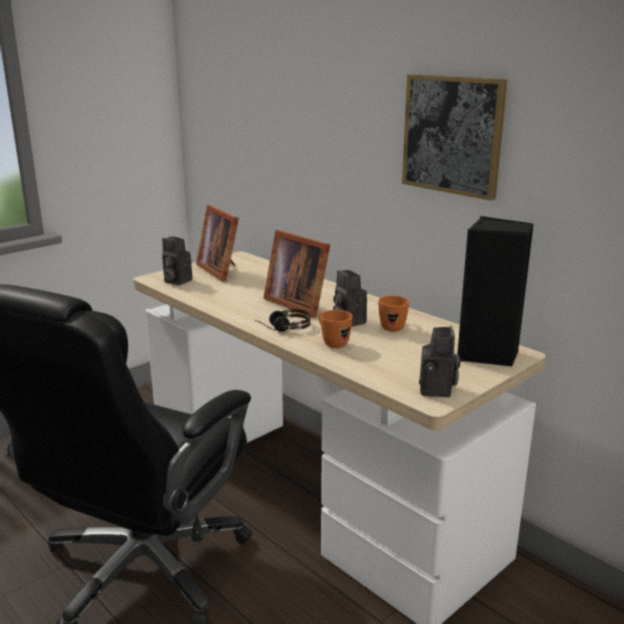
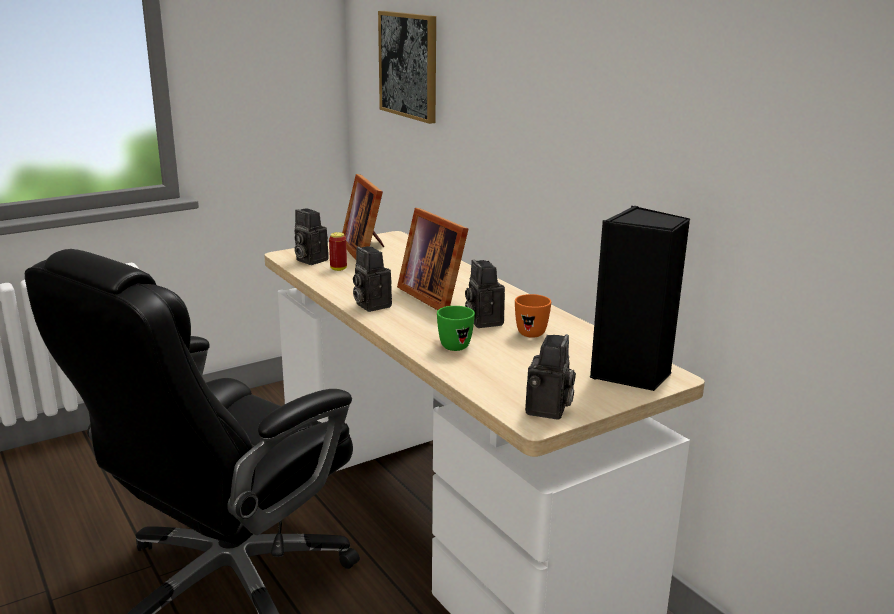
camera: 10 degrees right, 0 degrees up
(205, 287) = (338, 269): none -> can
(247, 315) = (370, 305): none -> camera
(281, 329) = (401, 323): headphones -> none
(332, 343) = (452, 344): orange mug -> green mug
(453, 135) = (616, 105): picture -> picture (409, 65)

